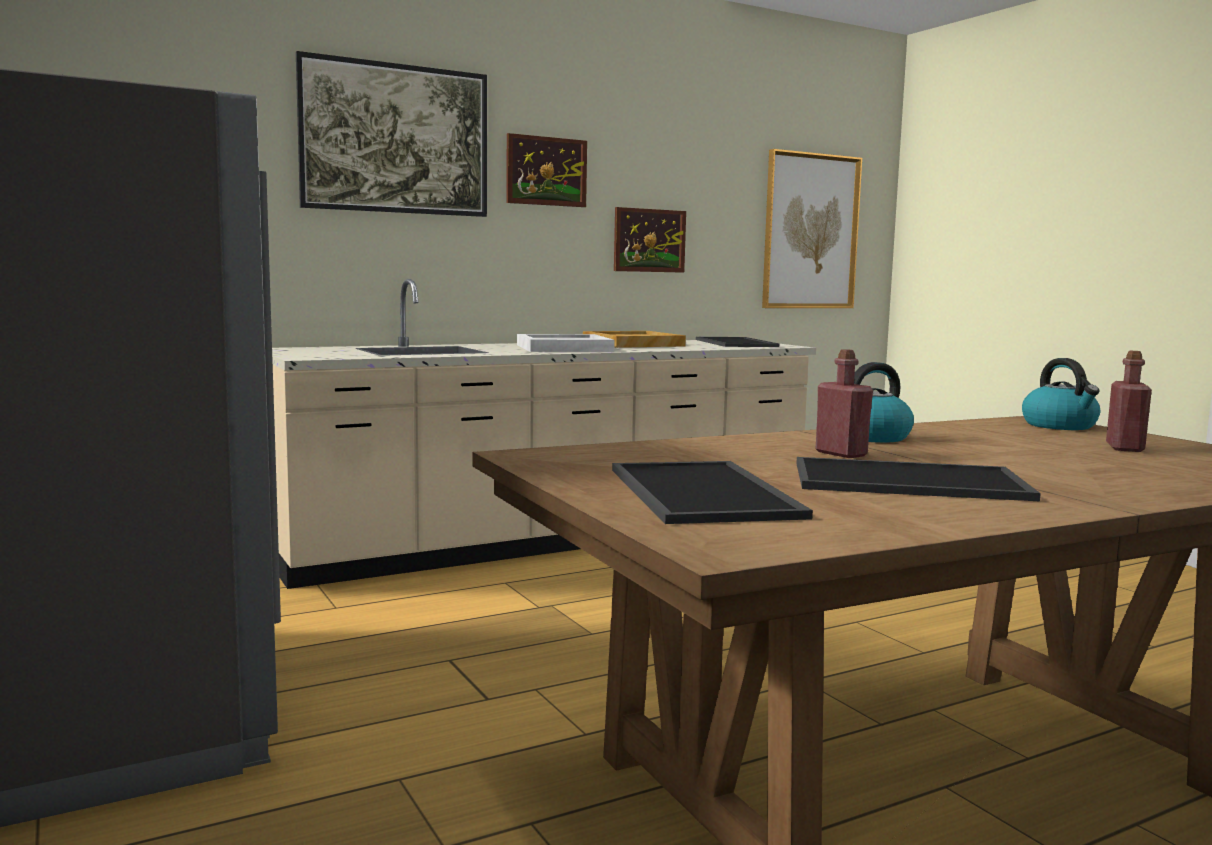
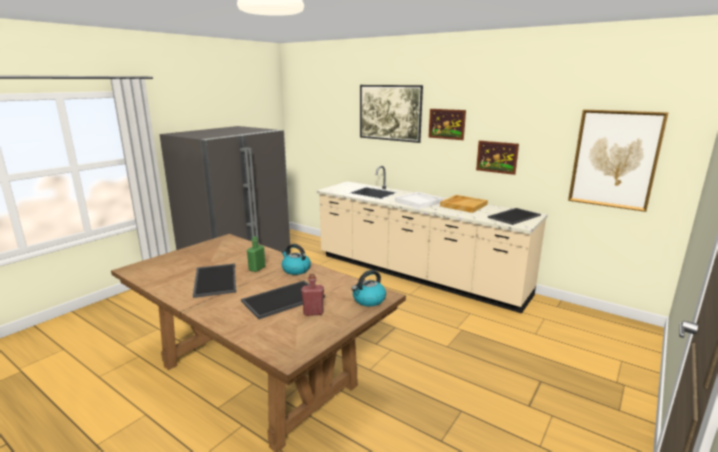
camera: 65 degrees right, 10 degrees up
(706, 493) = (187, 261): tray -> tray (283, 300)
(841, 453) = (257, 269): red bottle -> green bottle

